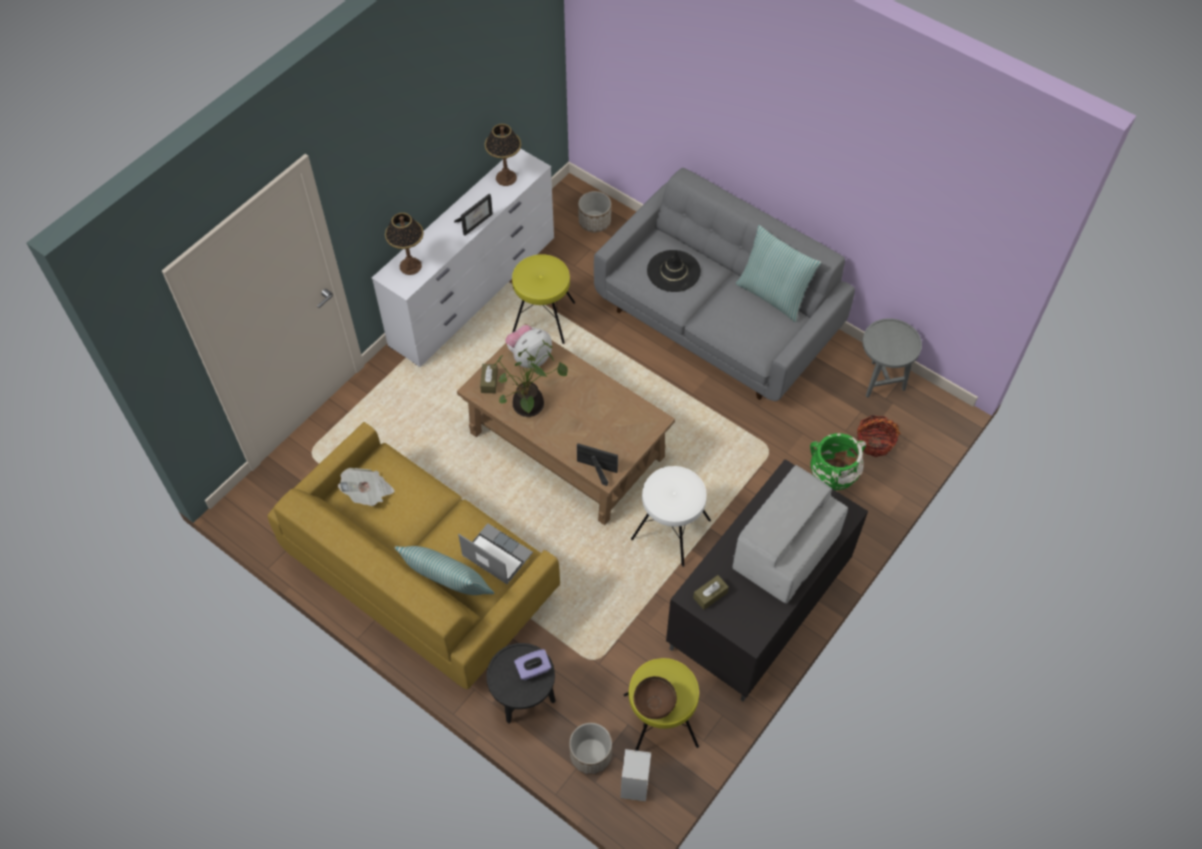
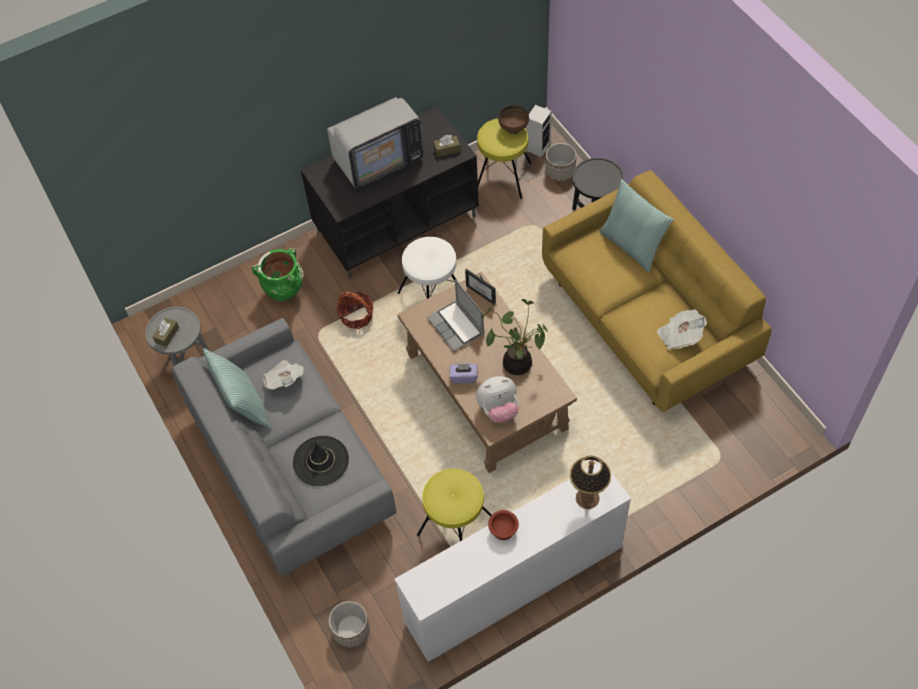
camera: 155 degrees left, 0 degrees up
(475, 222) = (502, 531): picture frame -> brown bowl
(489, 382) = (544, 397): brown tissue box -> brown tissue box (167, 335)
(495, 555) = (588, 257): laptop -> laptop (457, 326)
(505, 178) = (449, 578): table lamp -> none
(533, 669) = (587, 177): purple tissue box -> purple tissue box (464, 377)
(750, 327) = (285, 380): none -> newspaper
(874, 442) = (229, 312): basket -> basket (356, 316)

